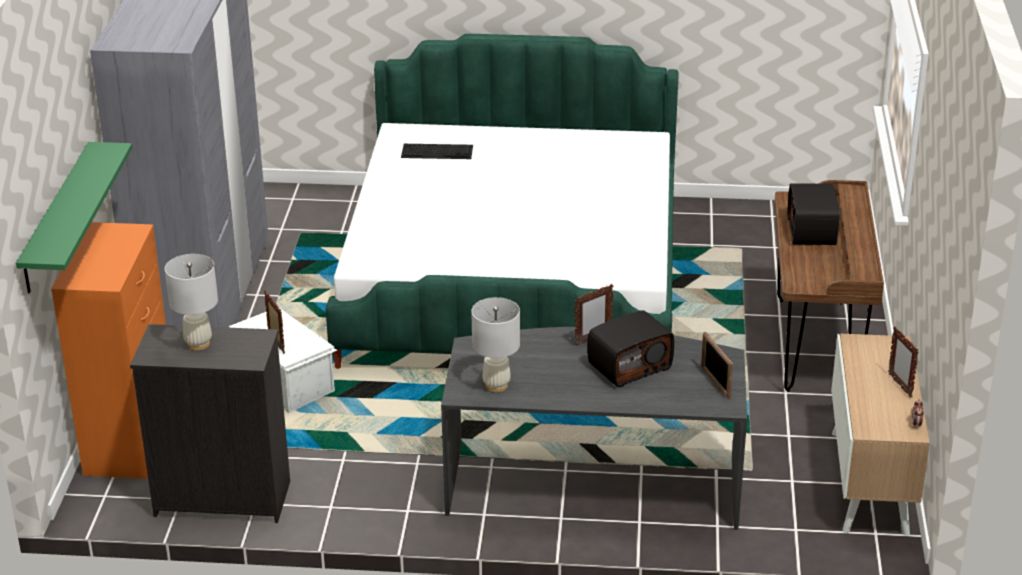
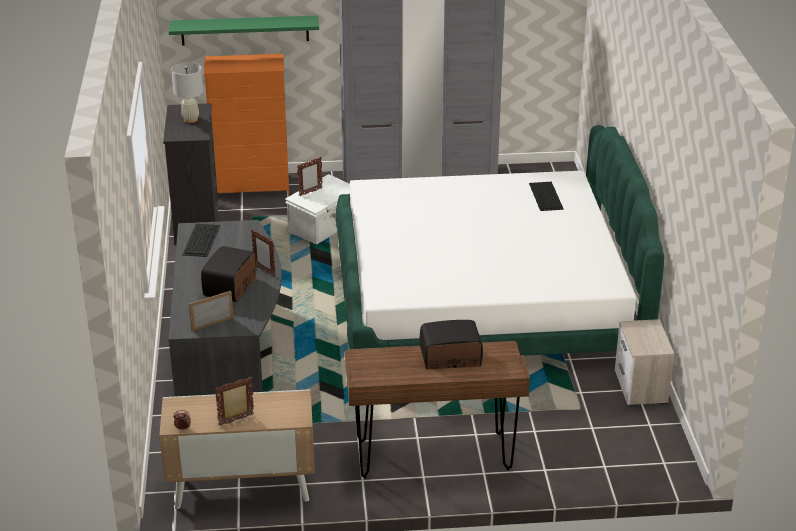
camera: 80 degrees right, 0 degrees up
(496, 385) = (201, 239): white table lamp -> keyboard
(629, 365) = (231, 287): radio -> radio turned 60 degrees clockwise
(709, 211) = (640, 388): none -> nightstand

